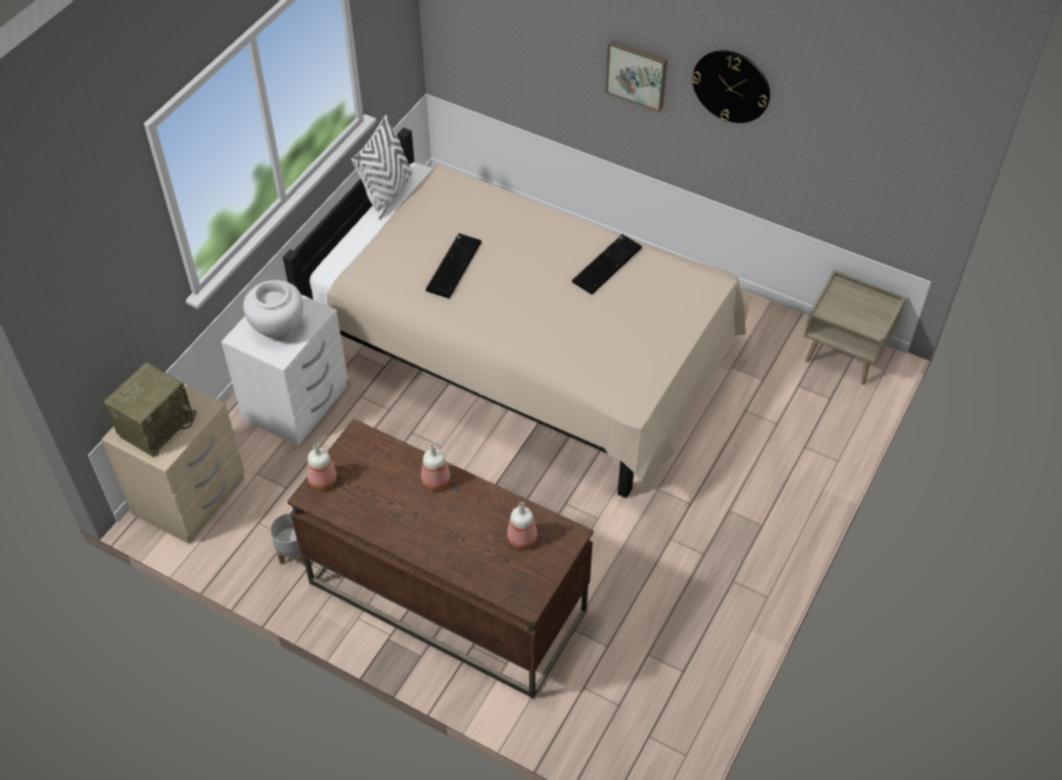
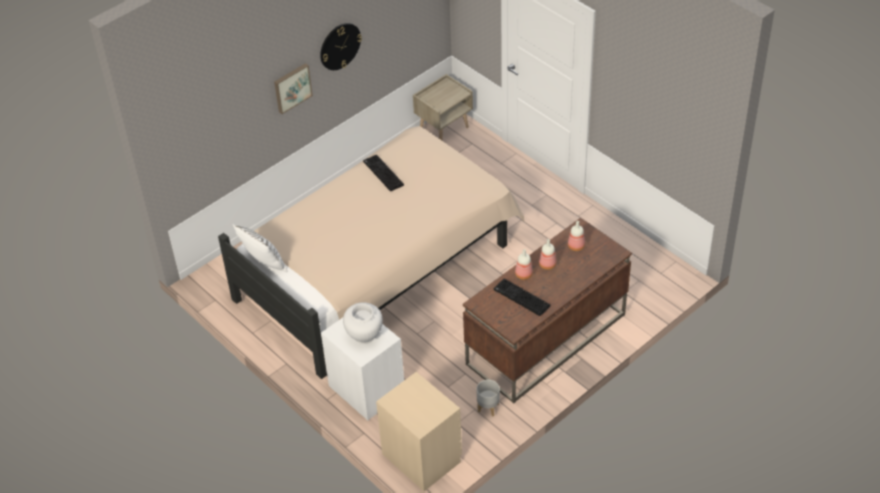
camera: 70 degrees left, 5 degrees down
(156, 426) = (420, 408): radio -> none
(322, 480) = (504, 325): bottle -> bottle (547, 265)
(453, 265) = (349, 242): keyboard -> keyboard (520, 298)

